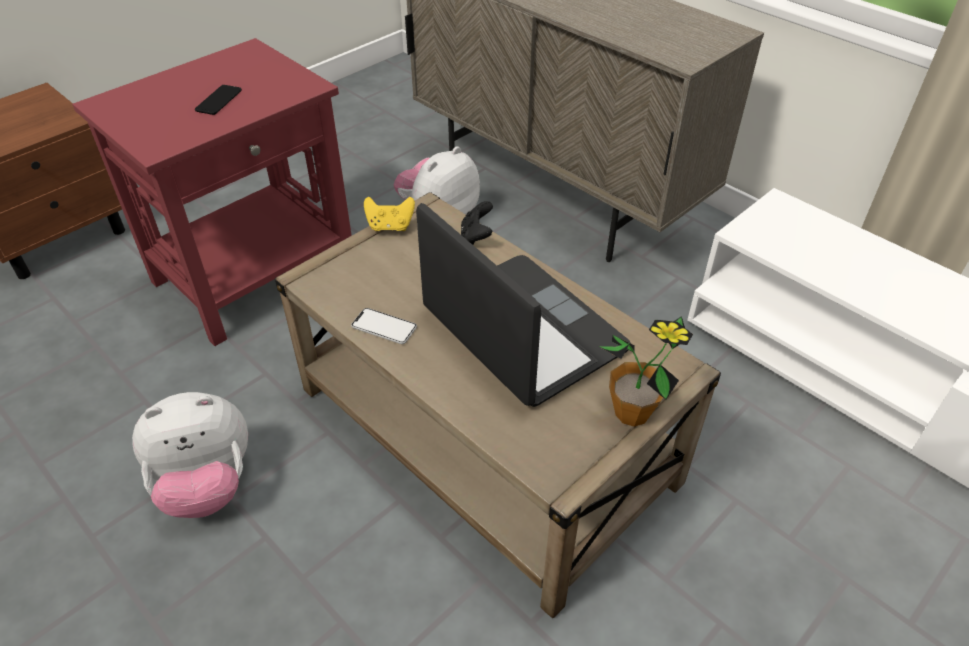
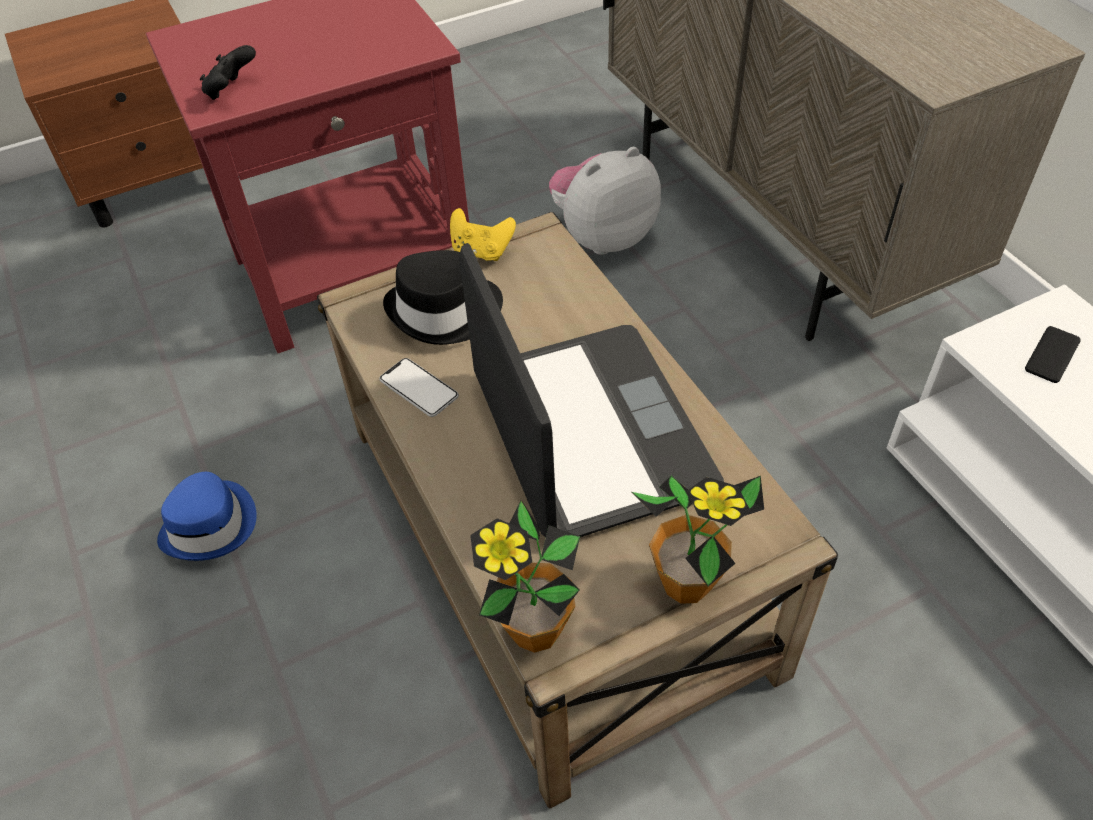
camera: 20 degrees right, 5 degrees up
(207, 485) = (211, 525): plush toy -> blue hat
(219, 100) = (308, 52): phone -> phone (1052, 355)
(381, 271) = (445, 312): none -> black hat
(476, 237) = (585, 286): black game controller -> black game controller (231, 91)
(542, 469) = (535, 630): none -> potted plant

